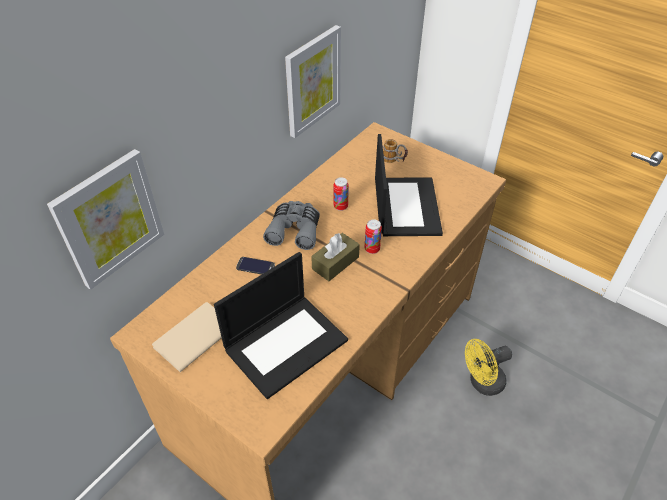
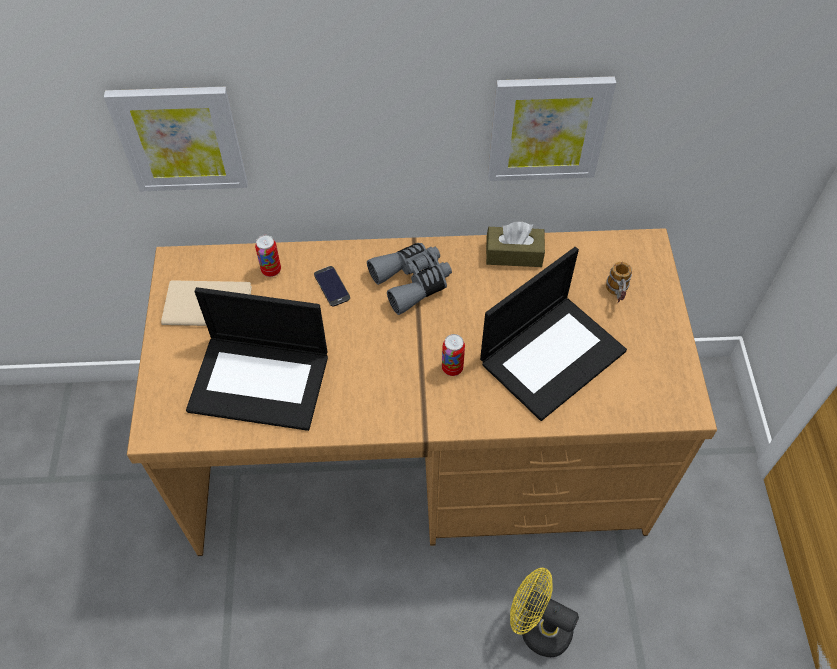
camera: 50 degrees right, 10 degrees up
(335, 263) = (400, 349): brown tissue box -> brown tissue box (514, 254)
(340, 207) = (487, 296): can -> can (271, 270)

